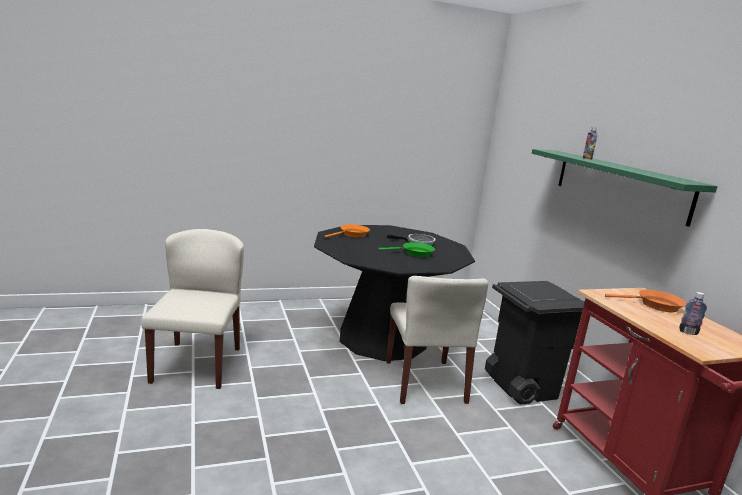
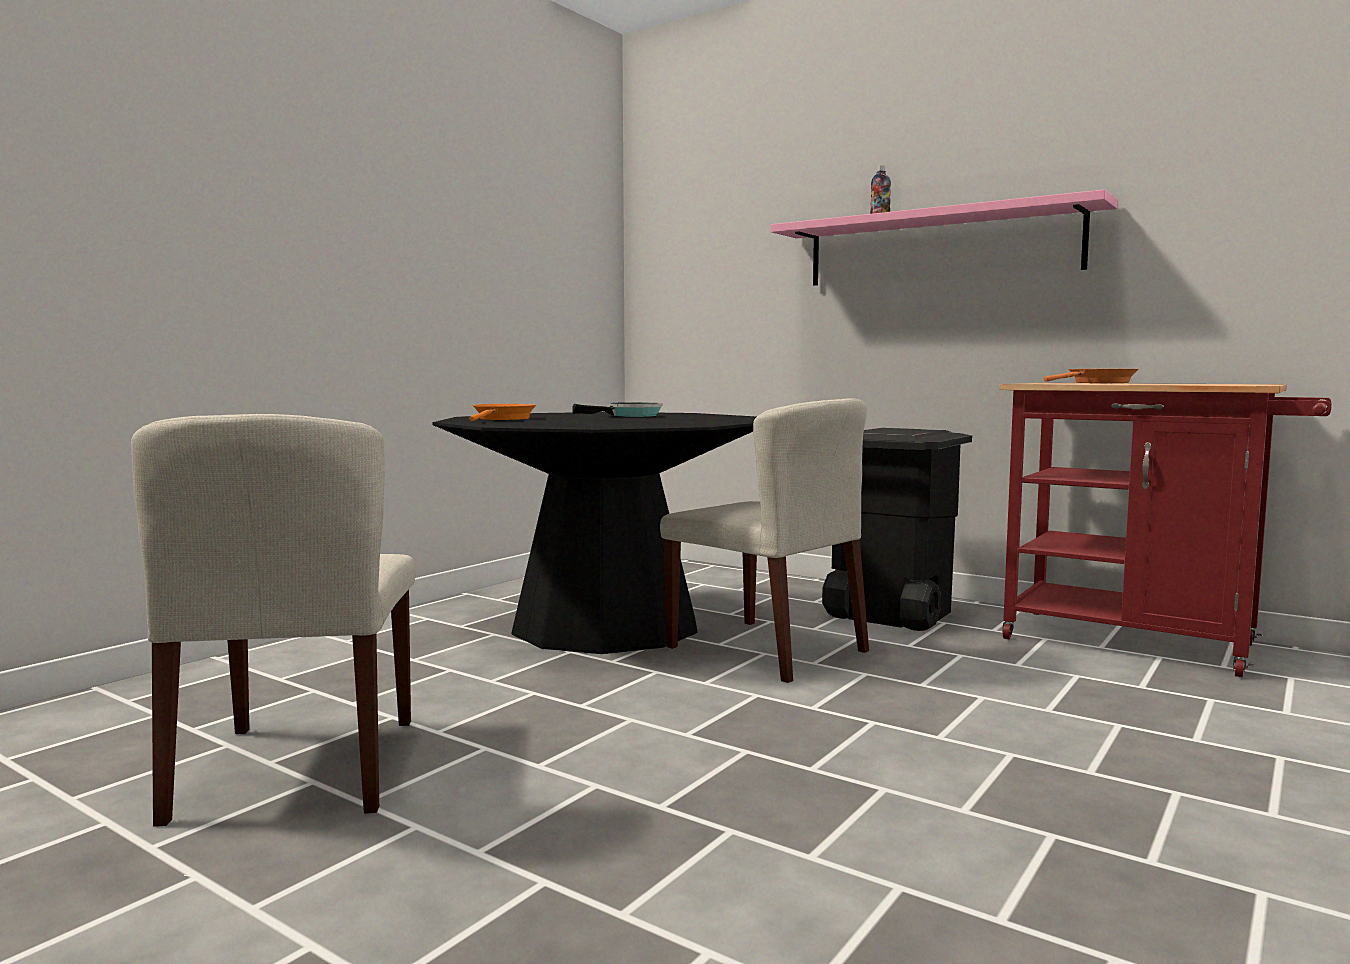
camera: 35 degrees left, 10 degrees down
(196, 364) = (300, 768): beige chair -> beige chair turned 150 degrees counterclockwise
(414, 253) = (661, 419): green frying pan -> none
(619, 184) = (939, 247): green shelf -> pink shelf
(688, 332) = (1193, 384): bottle -> none

